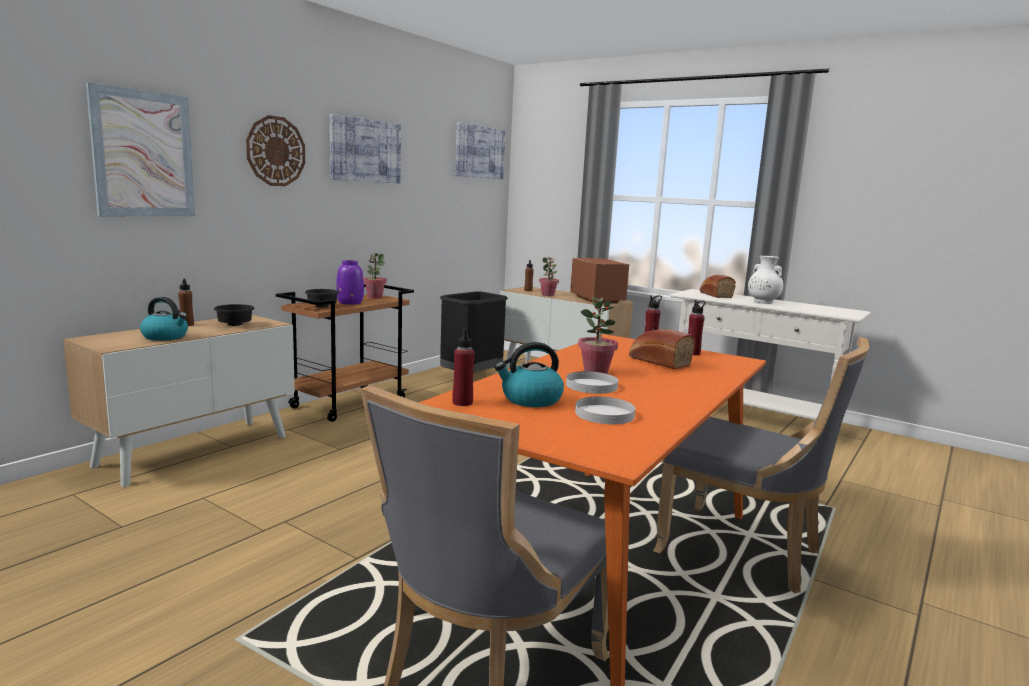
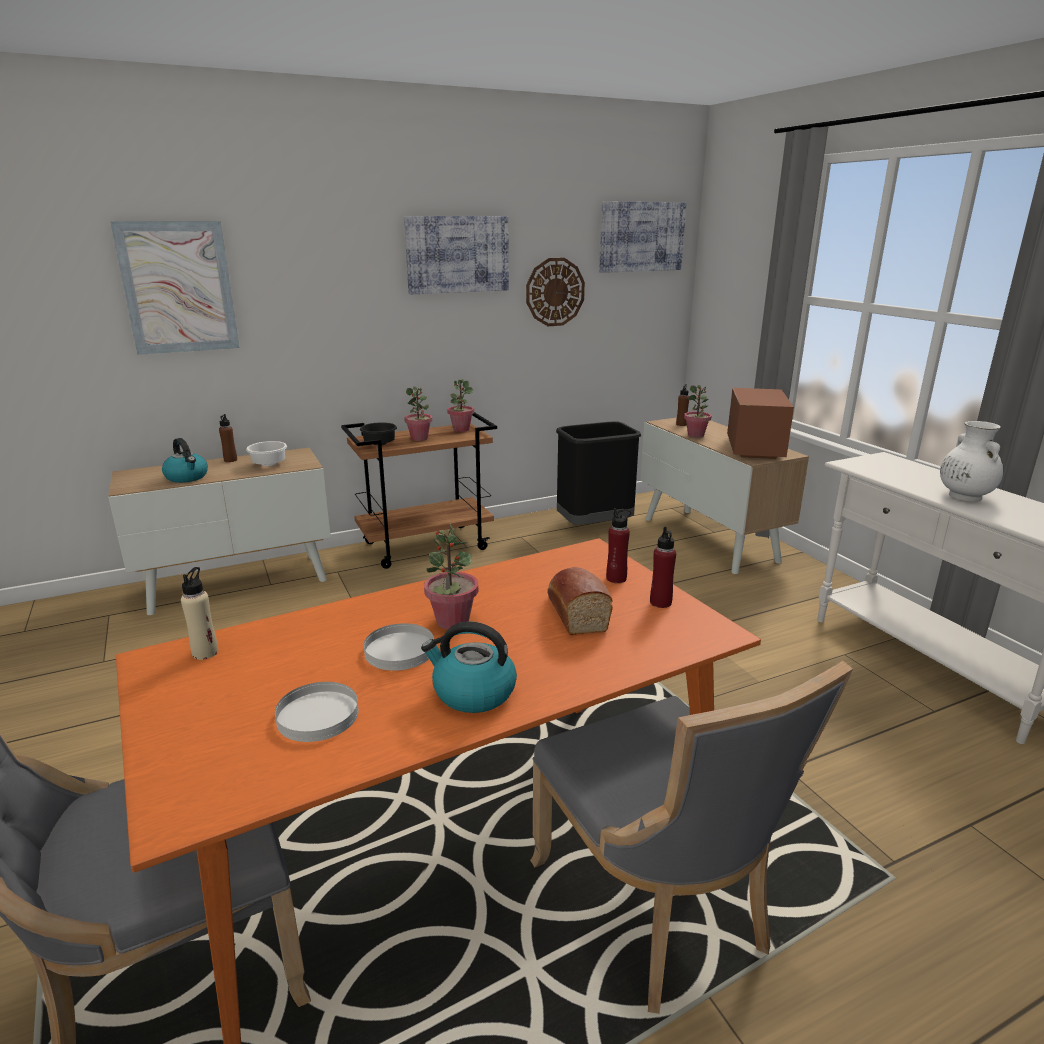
camera: 30 degrees right, 10 degrees up
(234, 325) = (269, 464): black bowl -> white bowl
(275, 151) = (334, 268): wall clock -> wall clock (555, 292)
(350, 302) = (419, 438): purple vase -> potted plant
(462, 402) = (205, 652): red bottle -> beige bottle
(530, 400) = (283, 664): kettle -> kettle (472, 692)
(715, 295) = (899, 471): bread -> none

